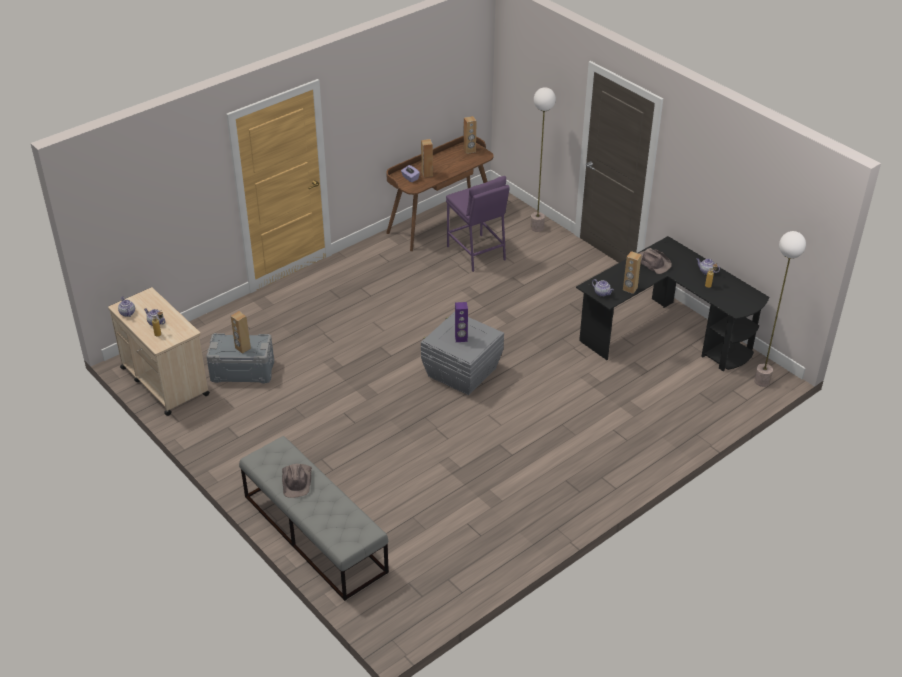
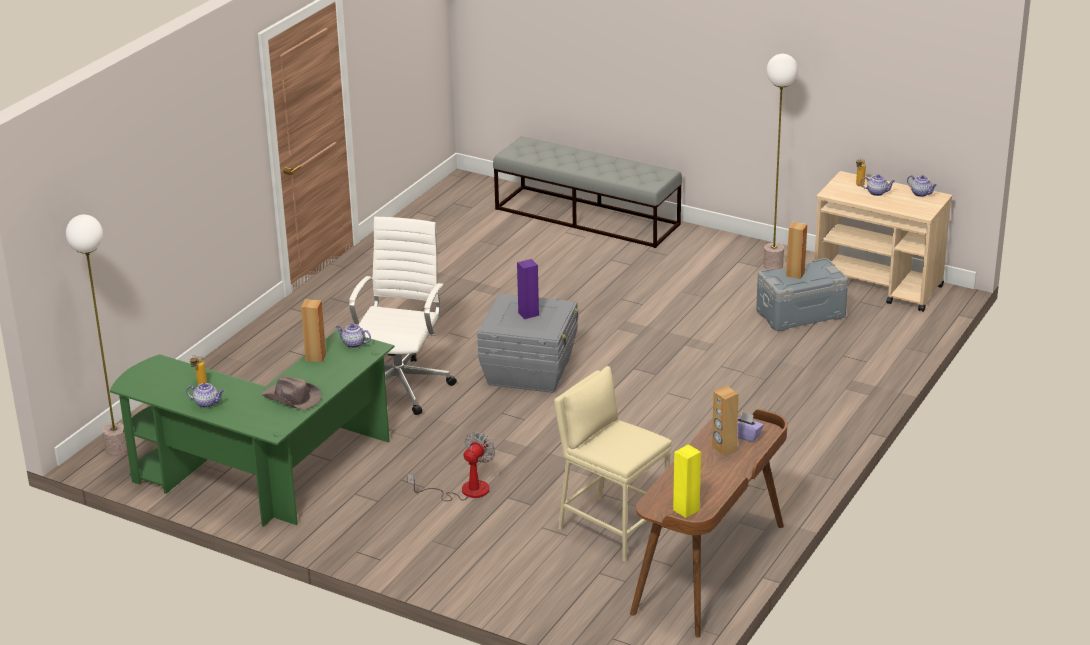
camera: 160 degrees right, 10 degrees down
(297, 481) = (608, 167): brown hat -> none
(469, 150) = (686, 510): brown speaker -> yellow speaker
(476, 253) = (612, 528): purple stool -> beige stool
(536, 227) = (537, 598): floor lamp -> floor lamp (773, 266)
(546, 295) = (464, 491): none -> fan
(555, 384) = (401, 385): none -> white office chair
(666, 334) = (263, 478): black desk -> green desk

